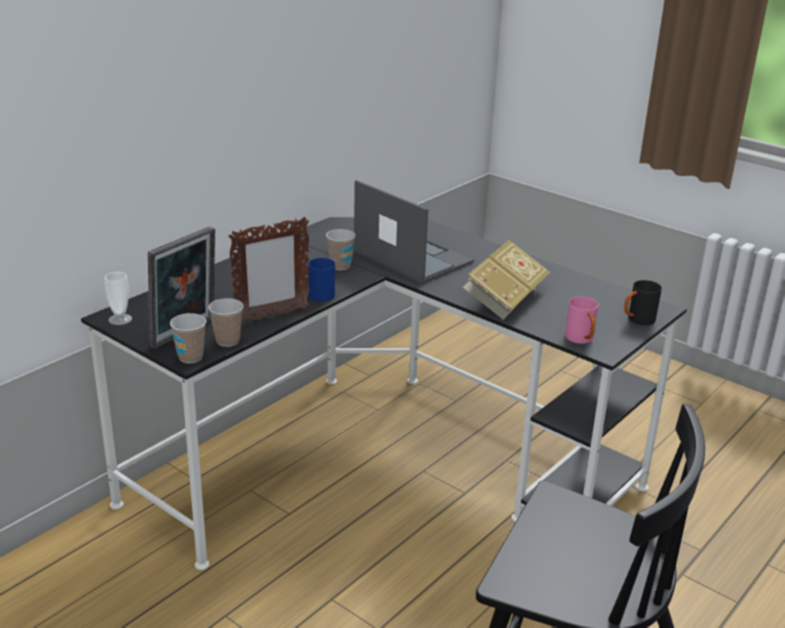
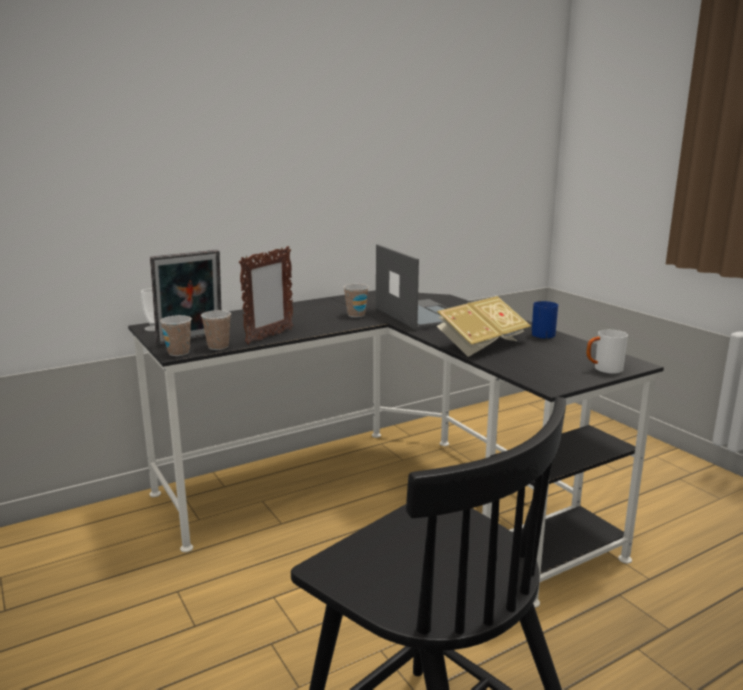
camera: 20 degrees right, 10 degrees down
(271, 316) = (269, 336): picture frame -> picture frame turned 45 degrees counterclockwise
(320, 293) = (322, 328): blue mug -> blue mug (542, 334)
(581, 340) = (533, 377): pink mug -> none
(637, 320) = (603, 369): black mug -> white mug

